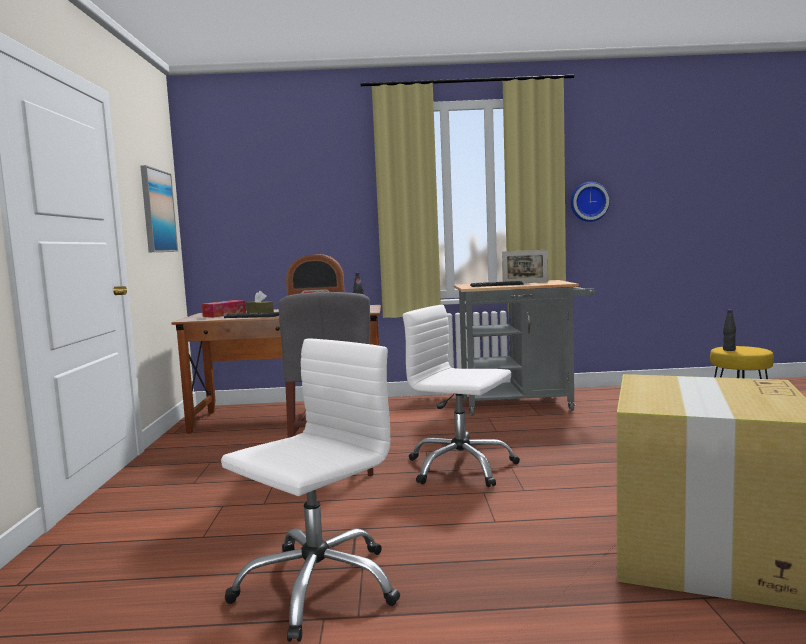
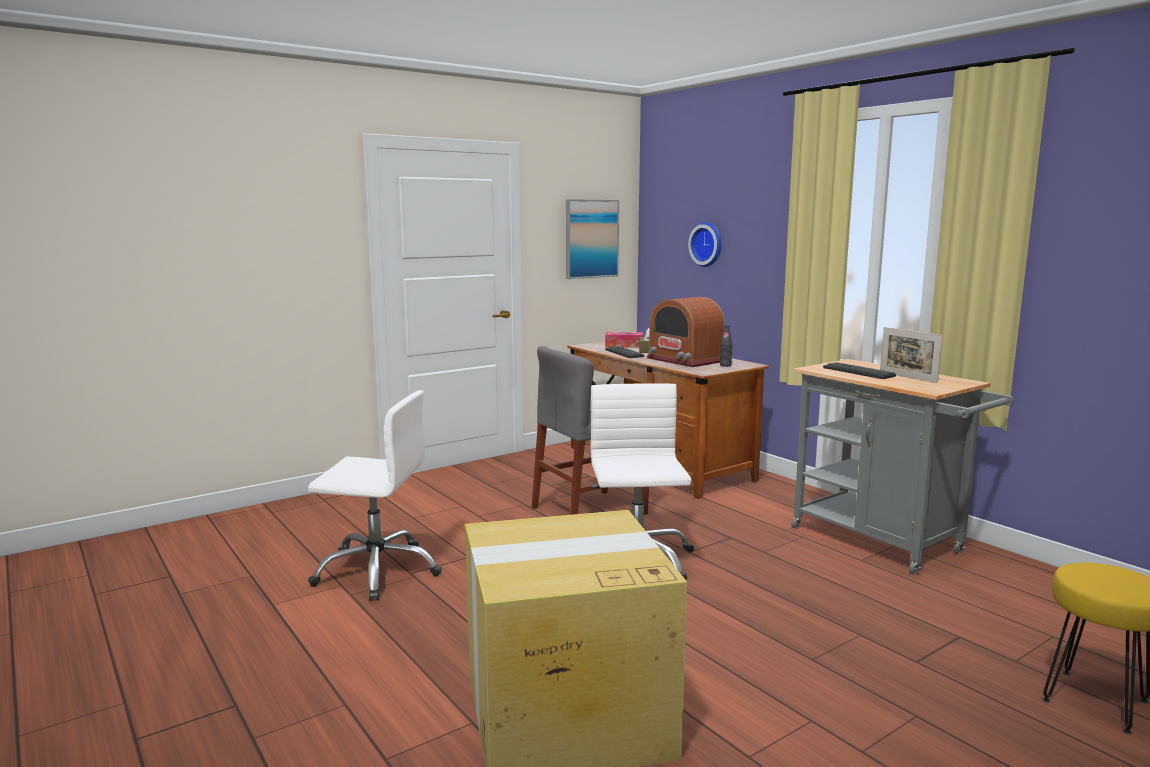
camera: 55 degrees right, 5 degrees up
(588, 202) = (1091, 263): wall clock -> wall clock (708, 244)
(729, 350) = (1083, 572): black bottle -> none

